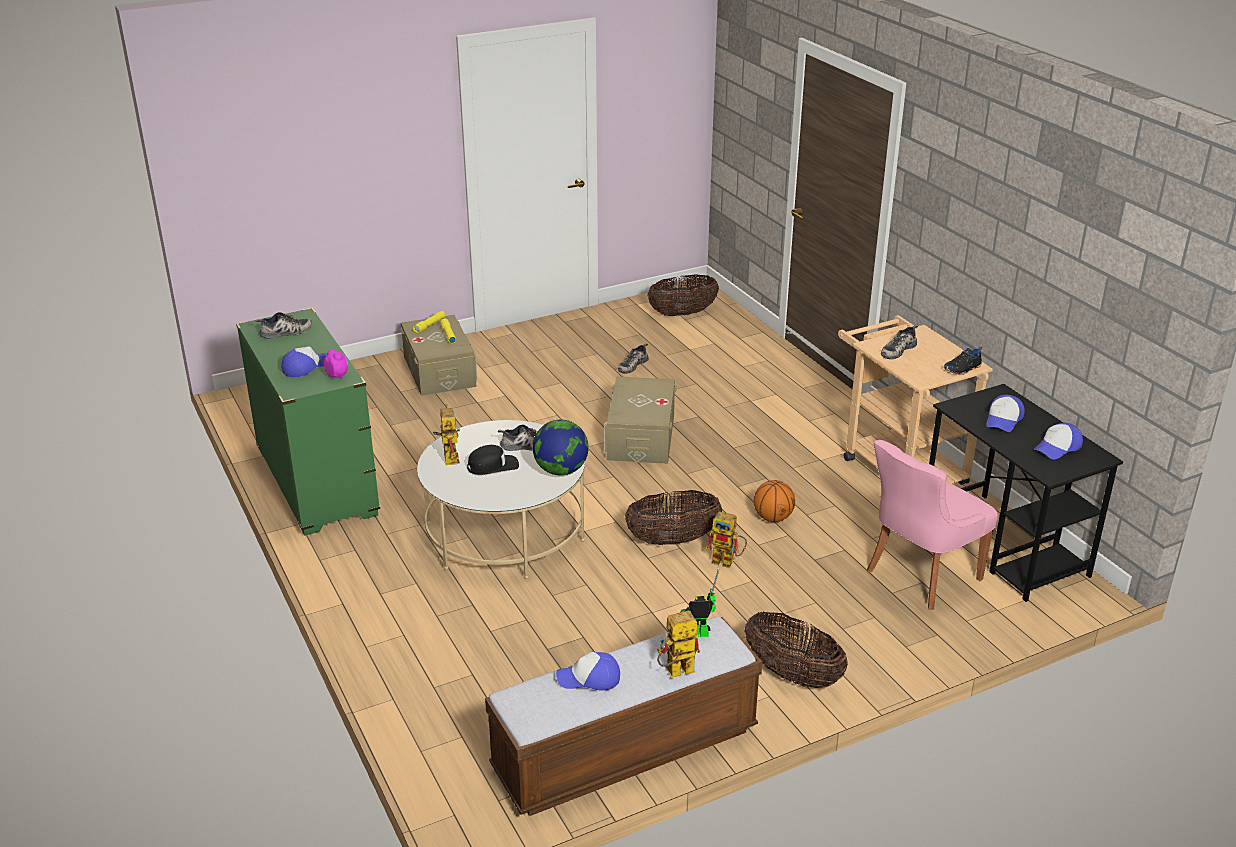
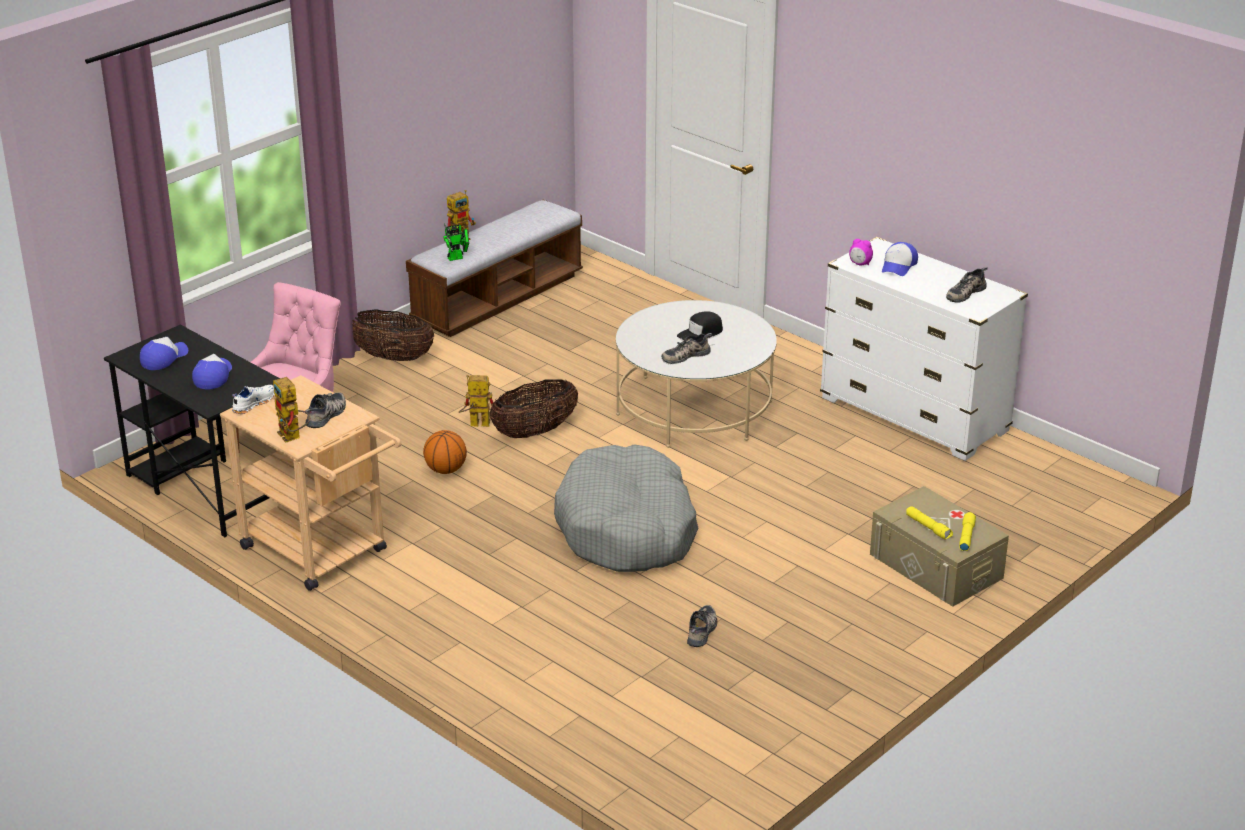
camera: 160 degrees right, 0 degrees up
(316, 482) = (914, 415): green dresser -> white dresser
(448, 456) = (747, 333): toy robot -> toy robot (293, 437)
(561, 470) = (636, 340): globe -> none
(589, 678) = (518, 226): cap -> none
(641, 437) = (627, 529): beige storage box -> grey dog bed
(682, 313) = (689, 748): basket -> none
(963, 369) = (253, 404): black shoe -> white shoe

